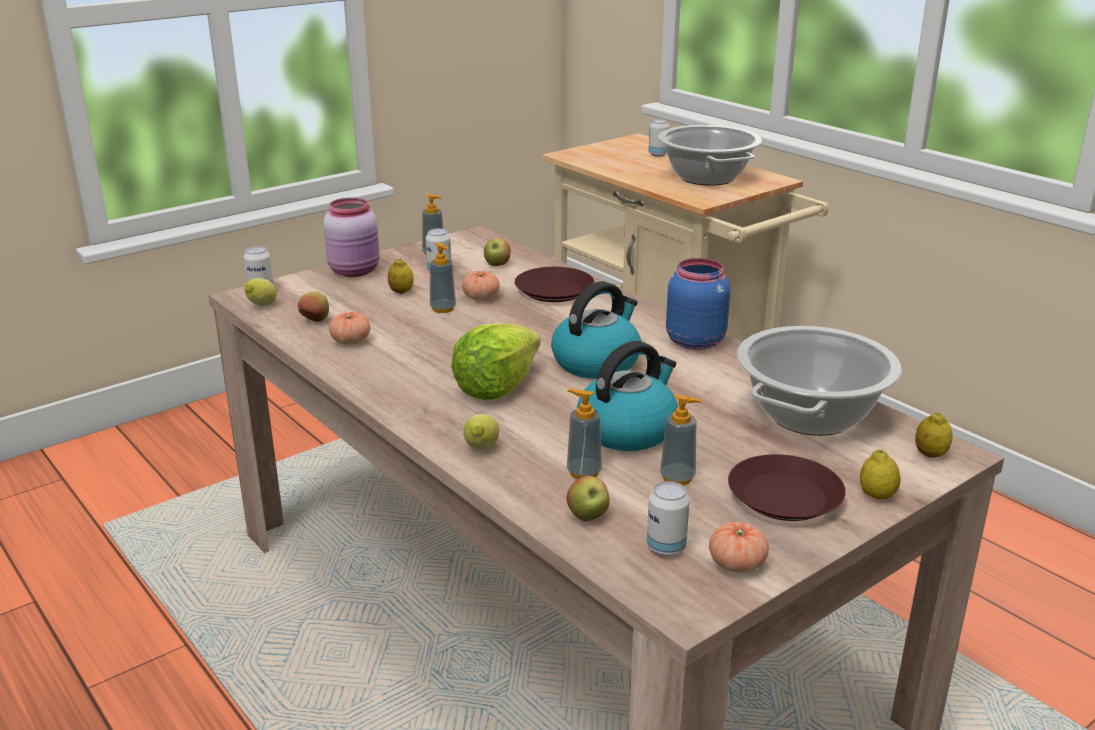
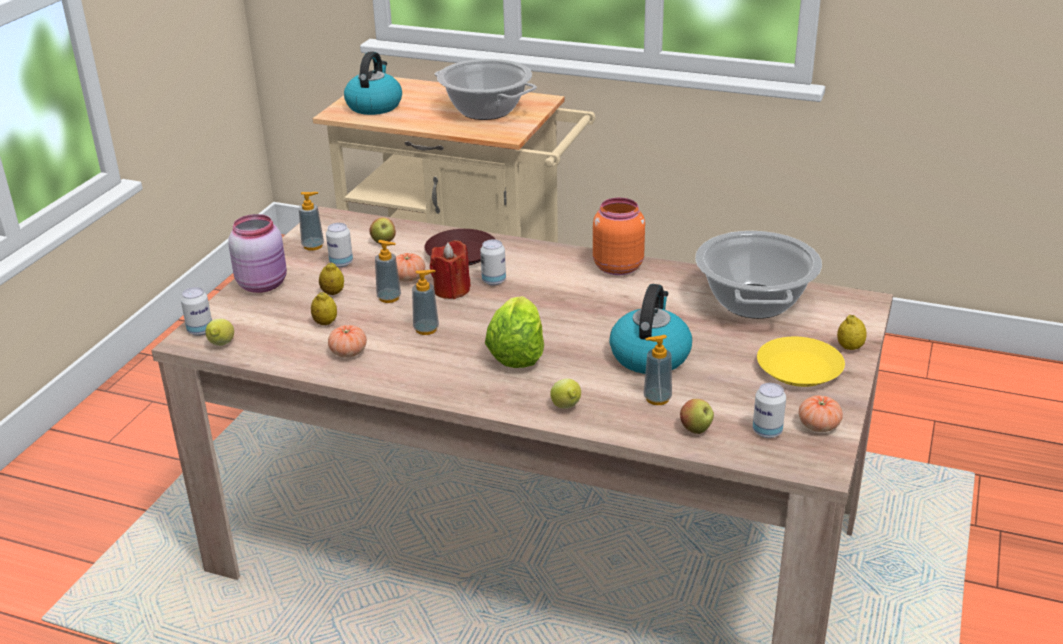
camera: 30 degrees left, 5 degrees up
(315, 321) = (292, 344): apple -> none
(506, 317) = (451, 290): none -> red candle
(596, 362) = (566, 307): kettle -> kettle (374, 106)
(658, 154) = (417, 95): can -> can (494, 281)
(677, 478) = (721, 380): soap dispenser -> soap dispenser (426, 329)
(694, 341) = (617, 267): blue jar -> orange jar
(785, 497) = (800, 369): brown plate -> yellow plate
(930, 454) = (852, 307): lemon -> lemon (325, 323)

